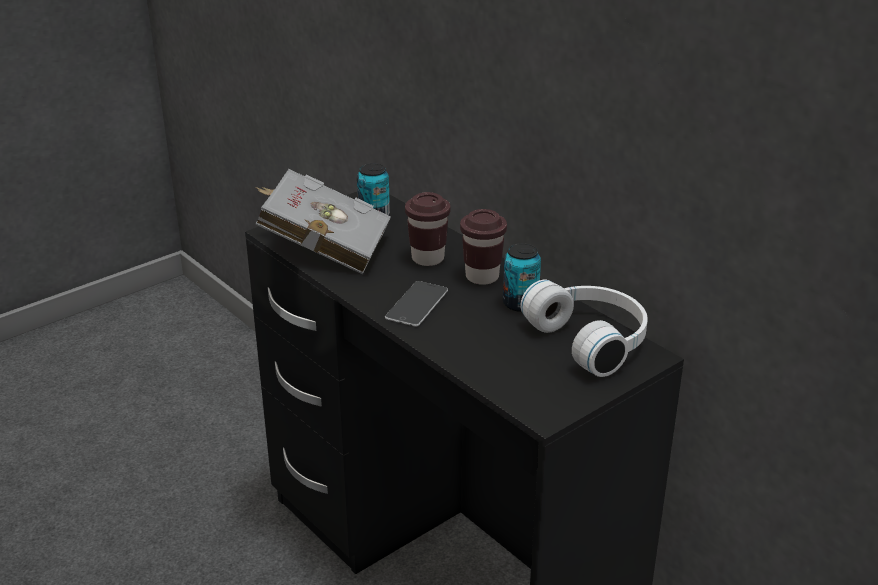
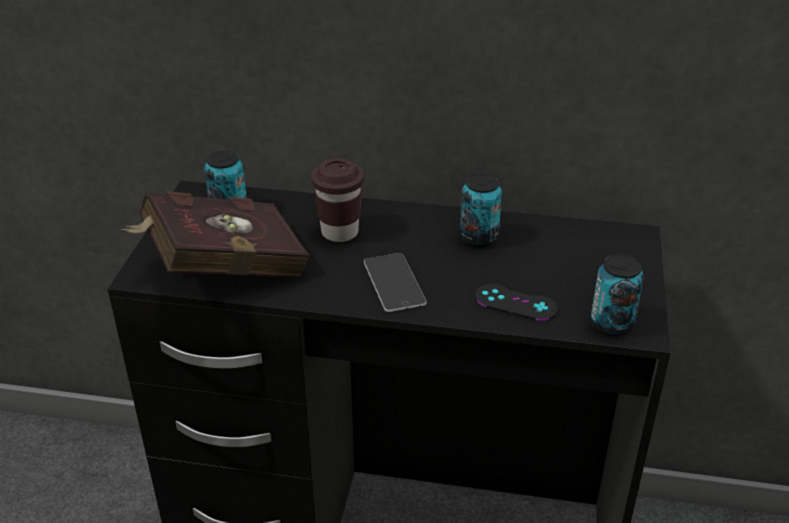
camera: 40 degrees left, 5 degrees up
(321, 248) = (221, 269): grey book -> red book
(480, 354) = (516, 303): none -> black game controller
(482, 277) = (412, 228): brown cup -> none
(529, 400) = (611, 324): none -> can
(592, 339) = (577, 243): white headphones -> none

